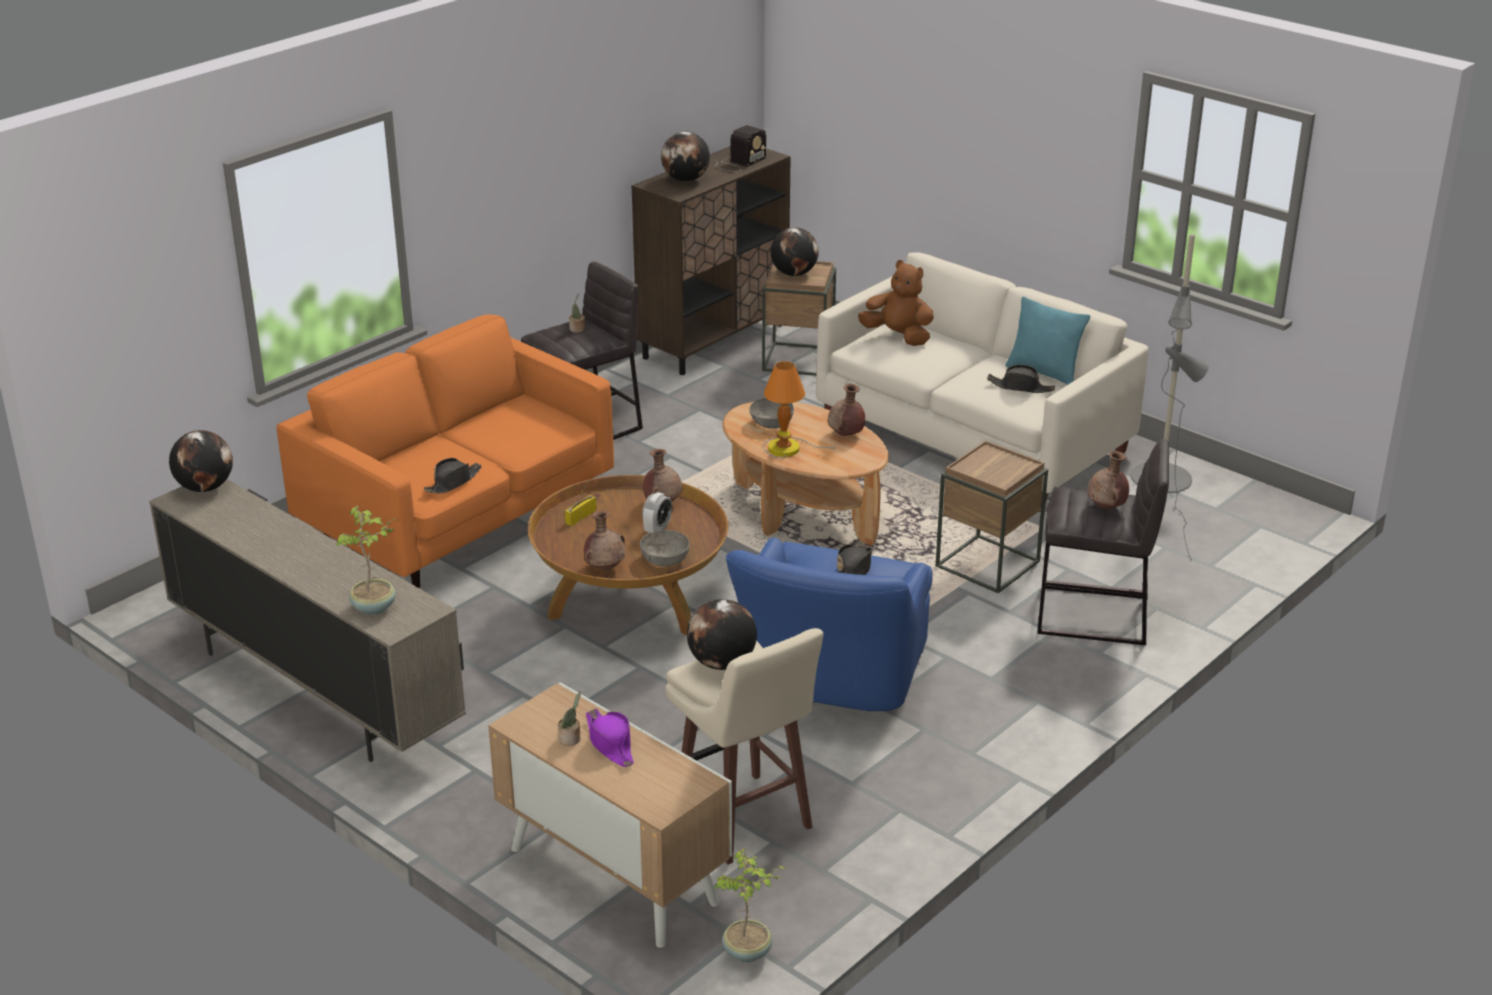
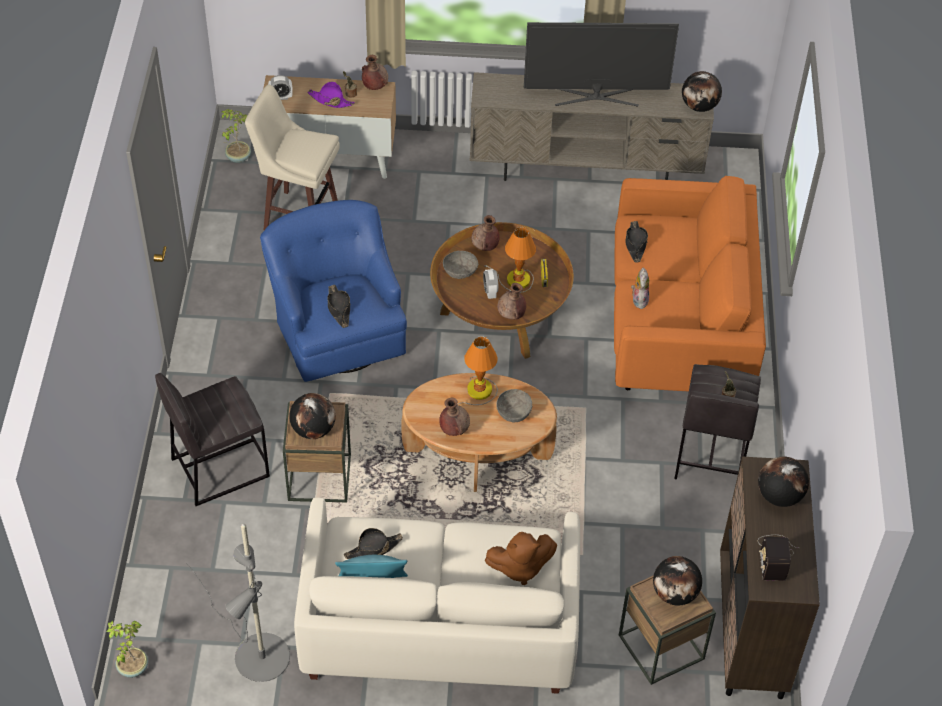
camera: 140 degrees right, 20 degrees up
(294, 549) = (596, 96): none -> television
(375, 608) = (508, 86): potted plant -> potted plant (132, 667)
(525, 444) = (639, 300): none -> plush toy
(616, 527) = (515, 280): none -> table lamp
(676, 783) = (281, 97): none -> alarm clock
(721, 663) = (313, 148): globe -> globe (313, 429)
(1106, 507) = (210, 410): brown vase -> brown vase (374, 86)

